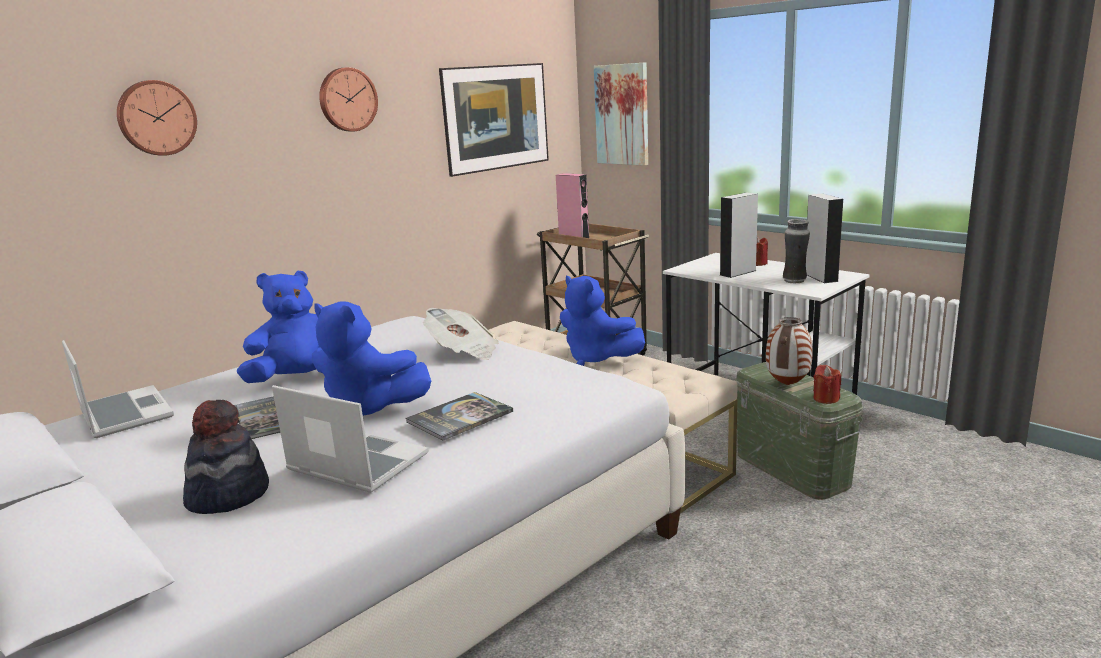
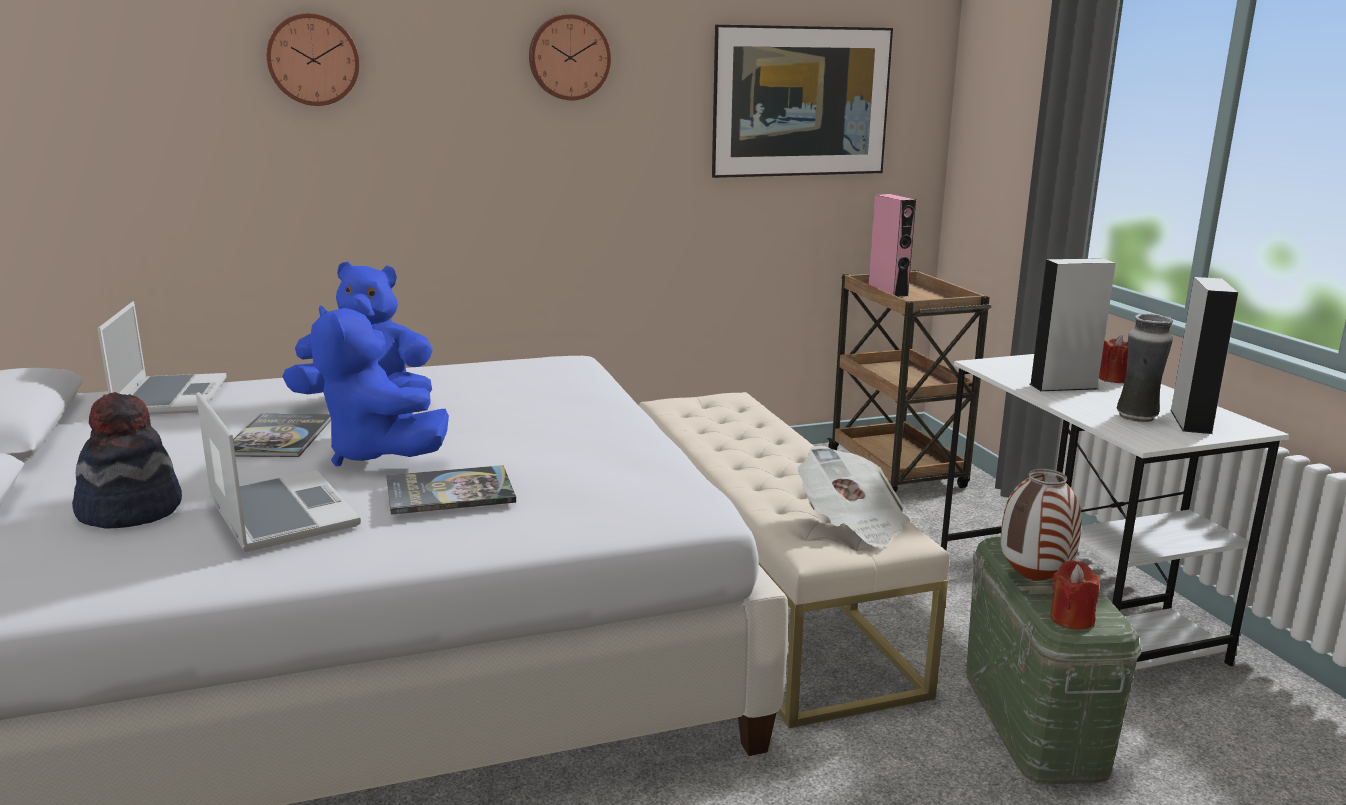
camera: 25 degrees right, 0 degrees up
(463, 352) = (573, 413): newspaper -> newspaper (851, 523)
(596, 358) = (786, 468): blue plush toy -> none
(622, 114) = (1002, 115): picture -> none

